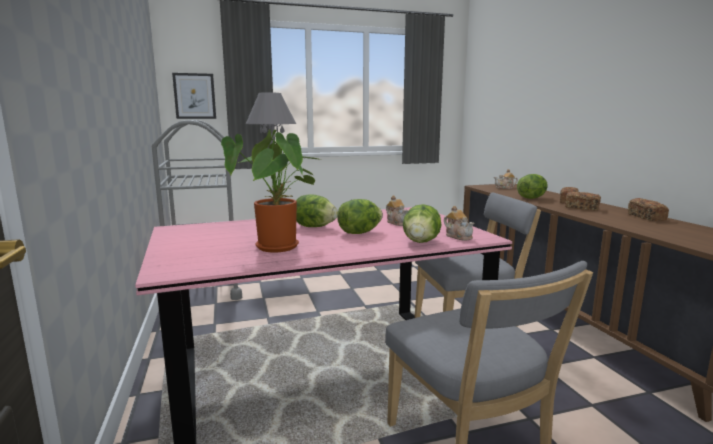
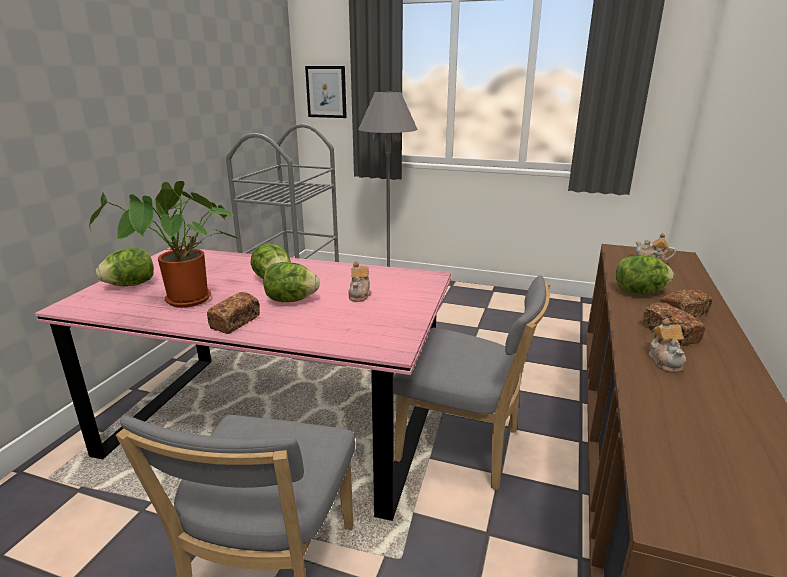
camera: 35 degrees right, 10 degrees up
(421, 242) = (312, 333): lettuce -> lettuce (131, 285)
(458, 236) = (368, 337): teapot -> teapot (665, 361)
(646, 217) = (737, 388): bread -> bread (235, 322)

